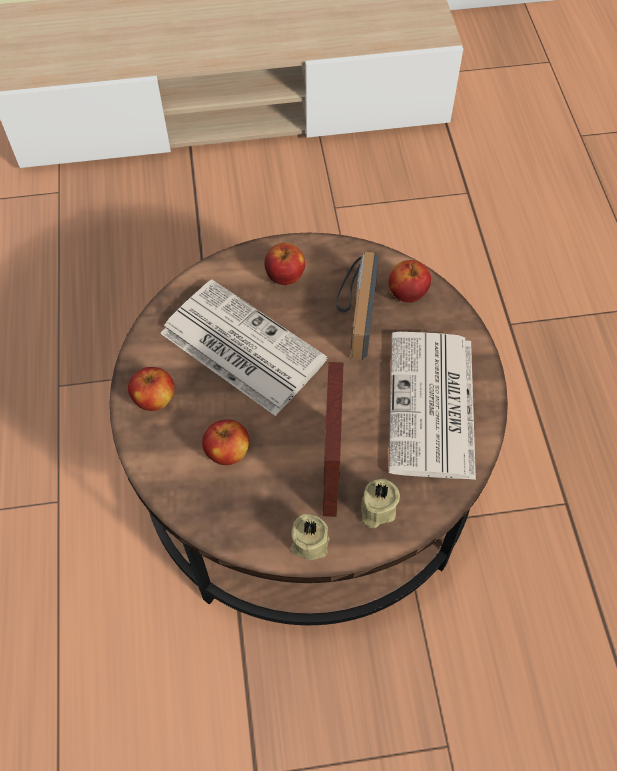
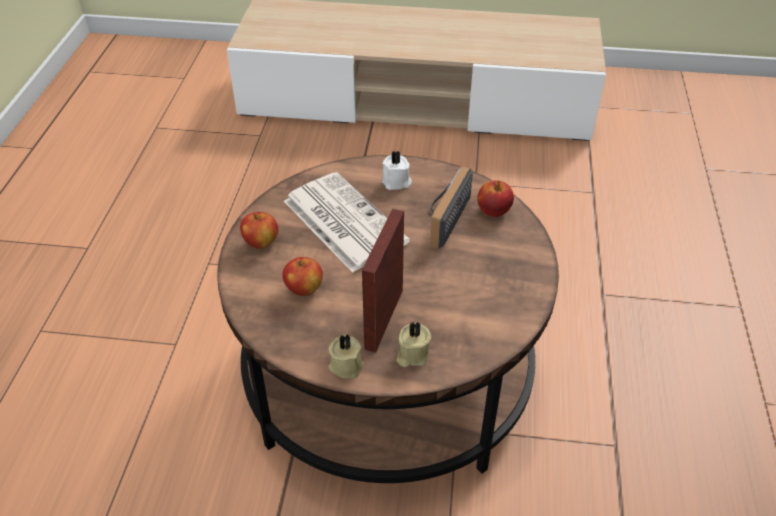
camera: 15 degrees right, 15 degrees down
(285, 276) = (397, 182): apple -> white candle
(433, 407) = (487, 293): newspaper -> none

